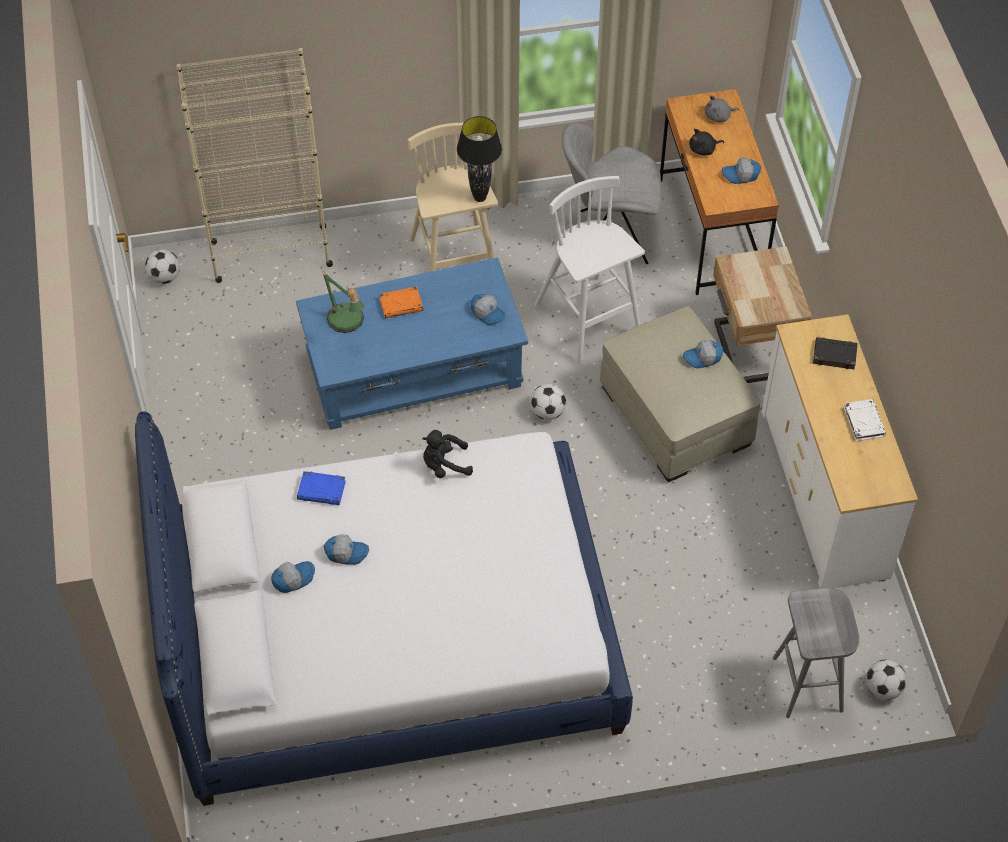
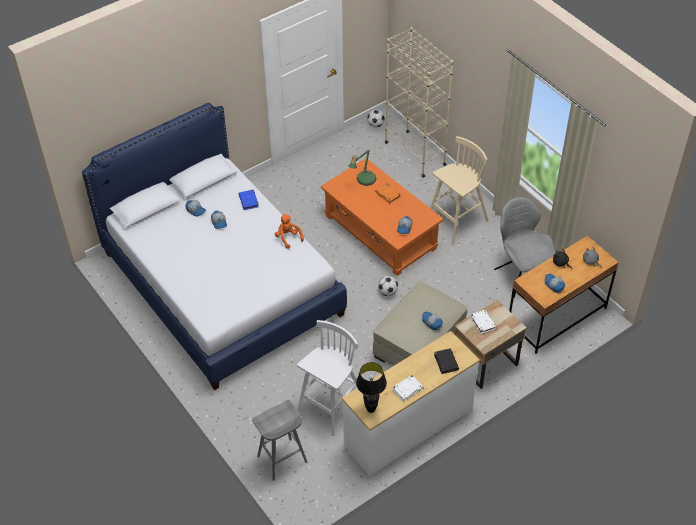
camera: 65 degrees right, 5 degrees down
(415, 370) = (380, 232): blue coffee table -> orange coffee table
(444, 465) = (288, 238): black plush toy -> orange plush toy
(480, 197) = (460, 188): black table lamp -> black table lamp (371, 410)
(589, 321) = (457, 288): white stool -> white stool (330, 406)
(751, 292) = (482, 322): none -> white book
(882, 689) = (296, 494): football -> none

